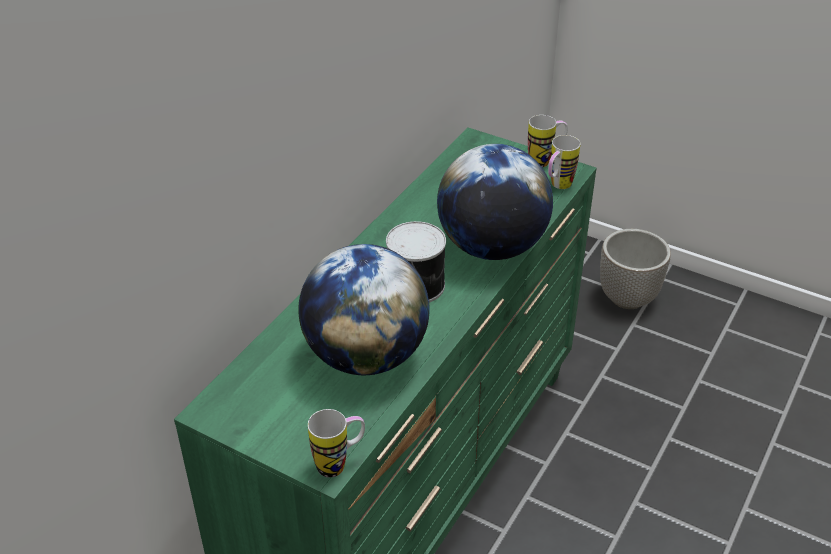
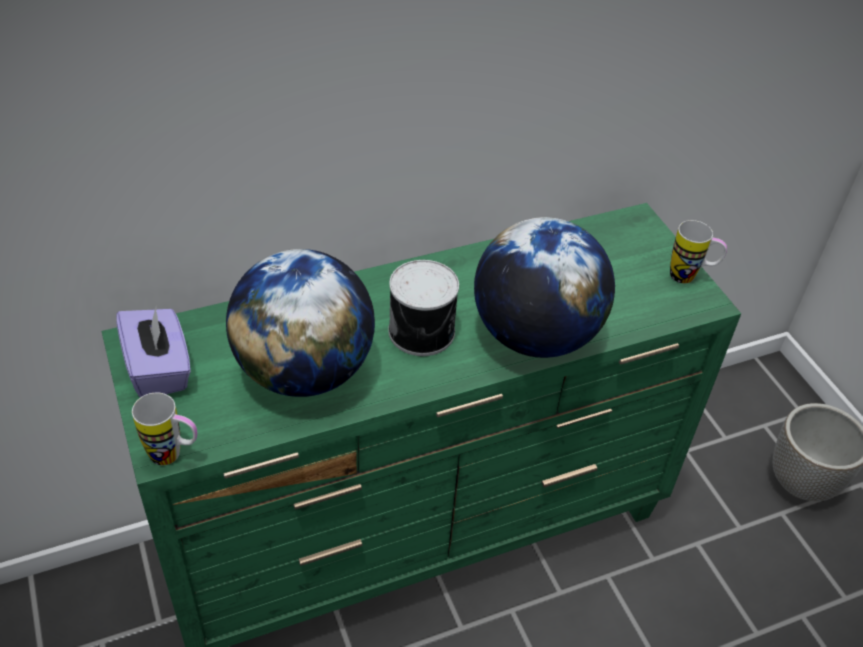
camera: 35 degrees right, 5 degrees up
(256, 417) = (159, 369): none -> purple tissue box
(557, 186) = (674, 311): mug -> none

